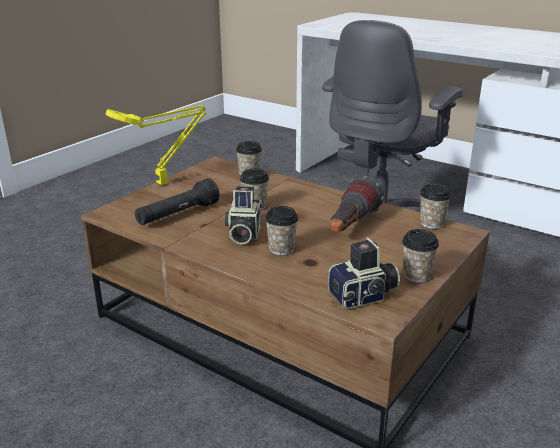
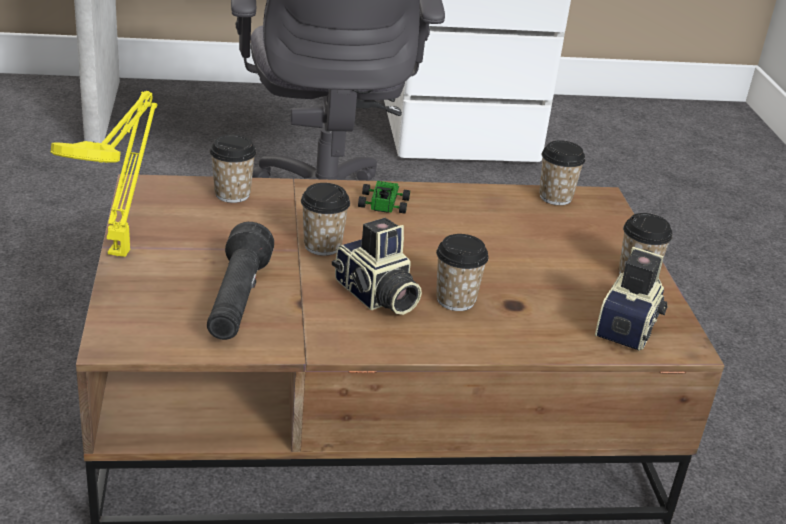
camera: 45 degrees left, 5 degrees up
(322, 197) = (384, 199): none -> toy car
(350, 227) = (483, 235): flashlight -> none

